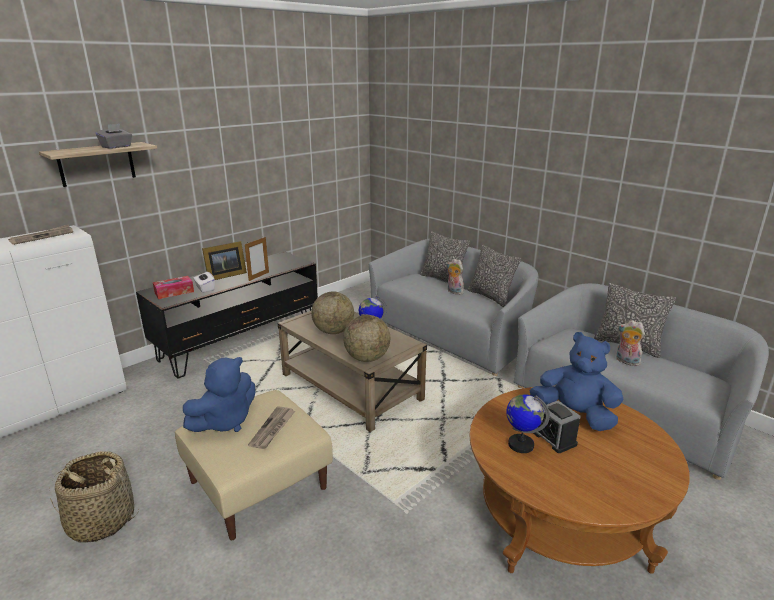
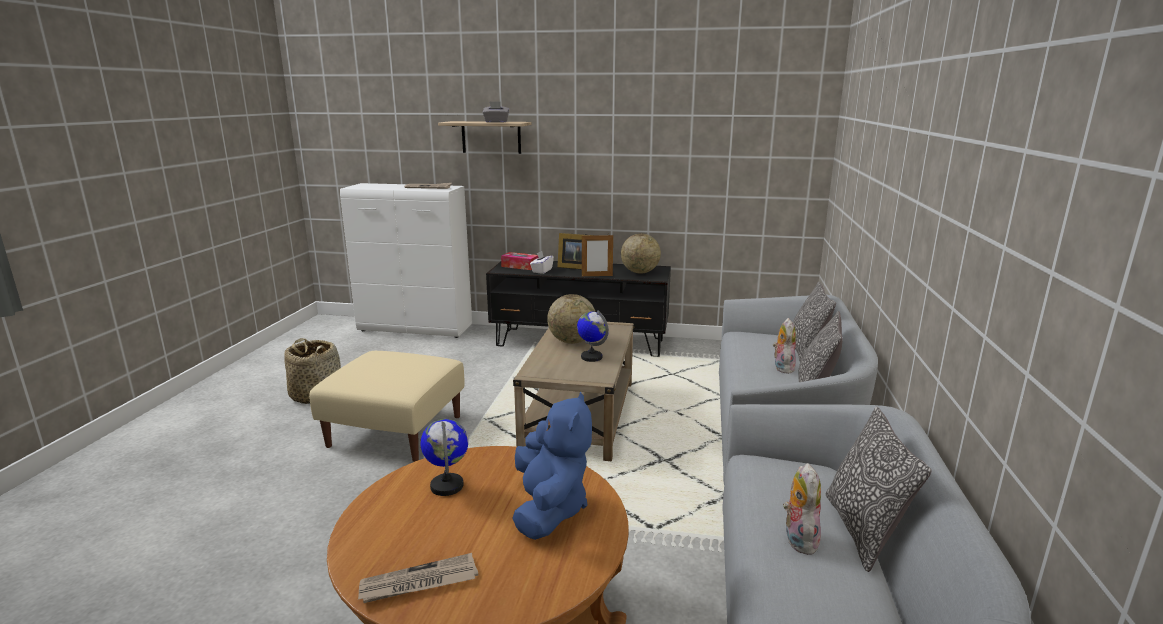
camera: 55 degrees right, 5 degrees down
(225, 421) = (389, 359): blue plush toy -> none
(273, 429) = (394, 377): newspaper -> newspaper (419, 583)
(367, 358) = (540, 369): globe -> globe (640, 272)
(554, 439) = (479, 505): alarm clock -> none

